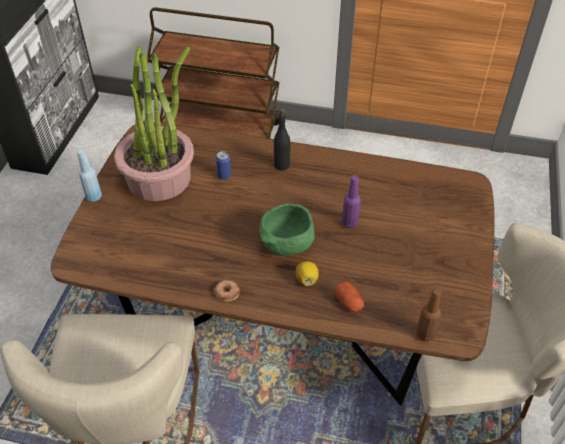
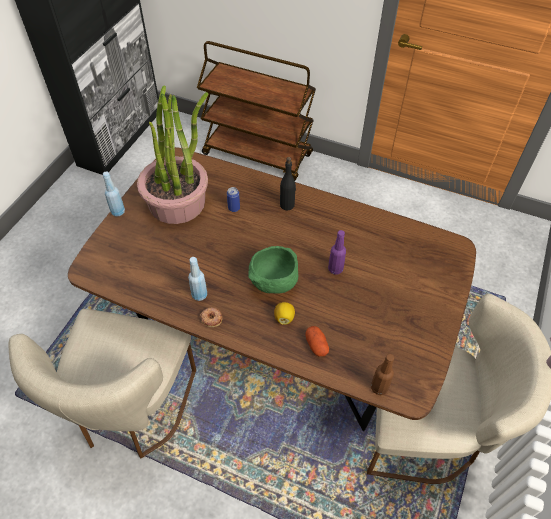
camera: 10 degrees right, 5 degrees up
(207, 270) = (199, 295): none -> blue bottle

